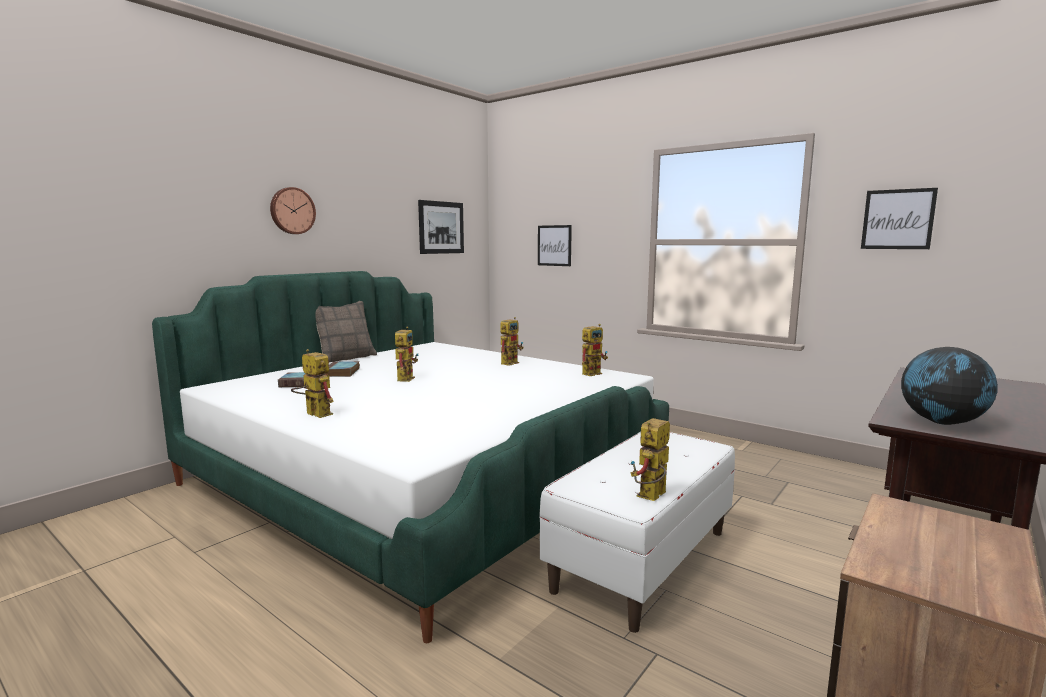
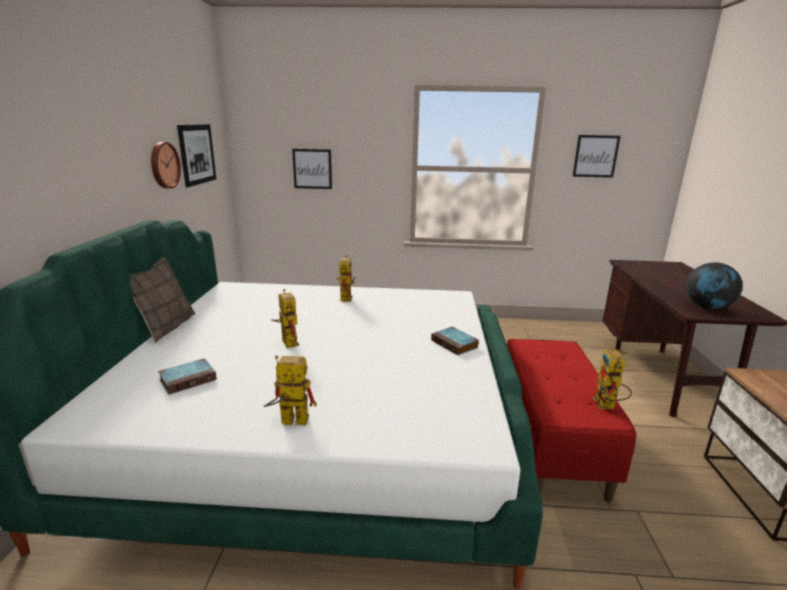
camera: 35 degrees left, 10 degrees up
(292, 211) = (69, 156): wall clock -> wall clock (163, 165)
(342, 372) = (203, 350): book -> book (455, 344)
(593, 373) = (428, 296): toy robot -> none
(642, 559) = (549, 441): white bench -> red bench

